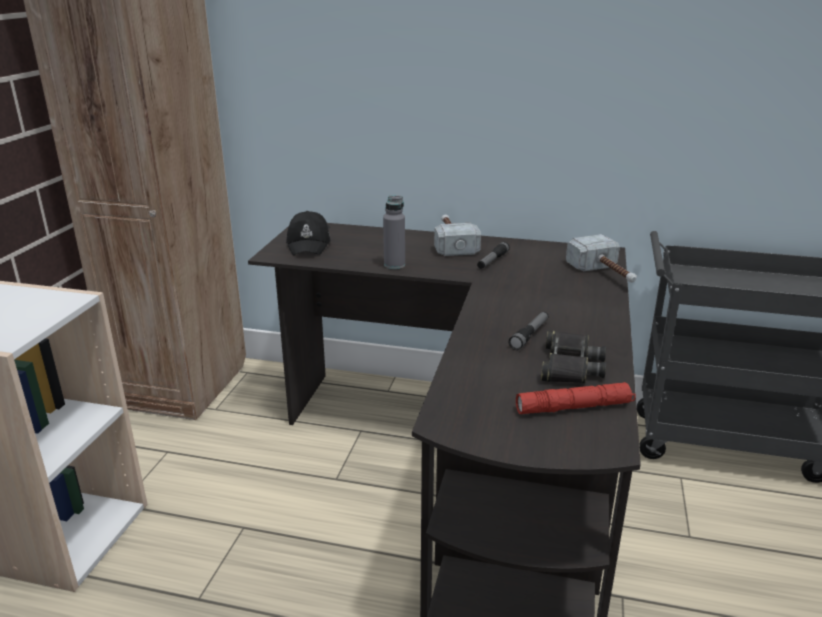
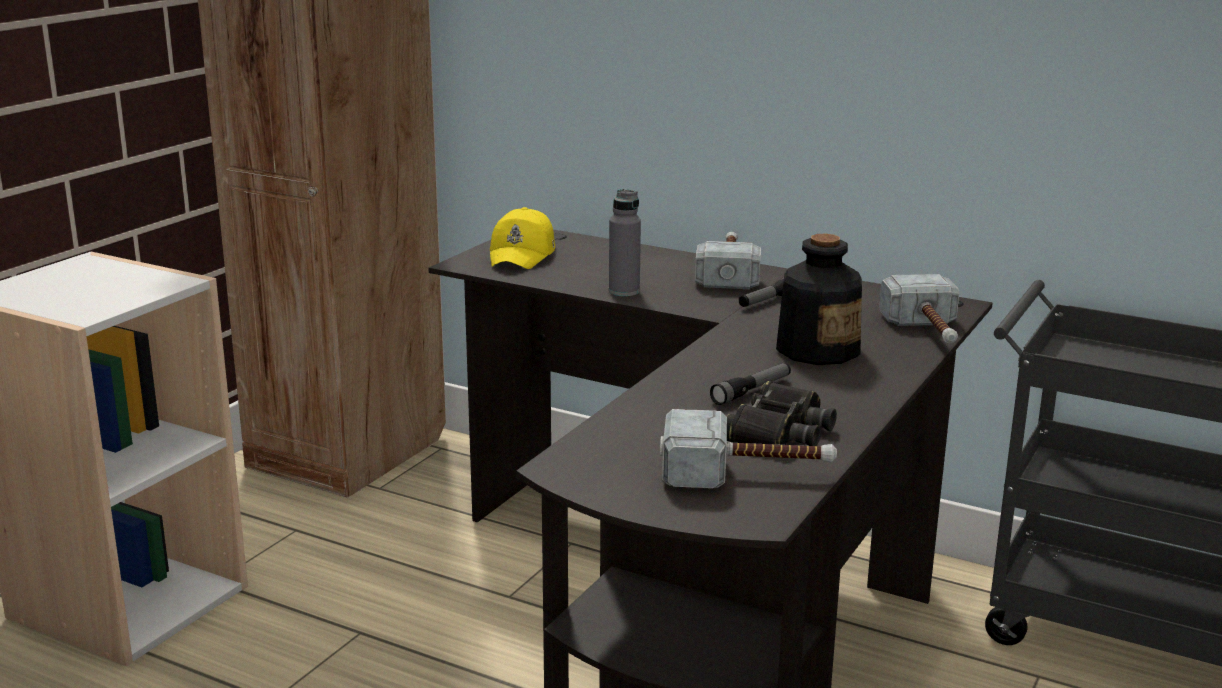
camera: 15 degrees right, 5 degrees down
(309, 244) = (523, 255): black cap -> yellow cap
(548, 296) = (817, 349): none -> bottle
(574, 407) = (746, 474): red flashlight -> hammer

